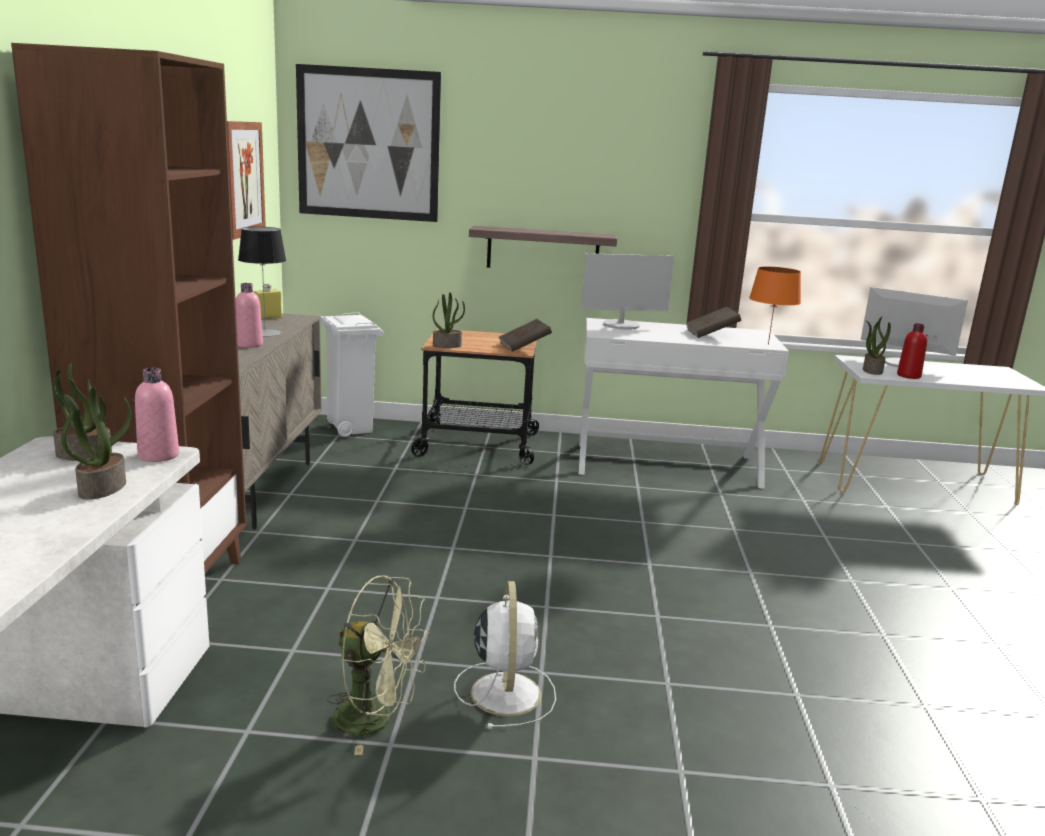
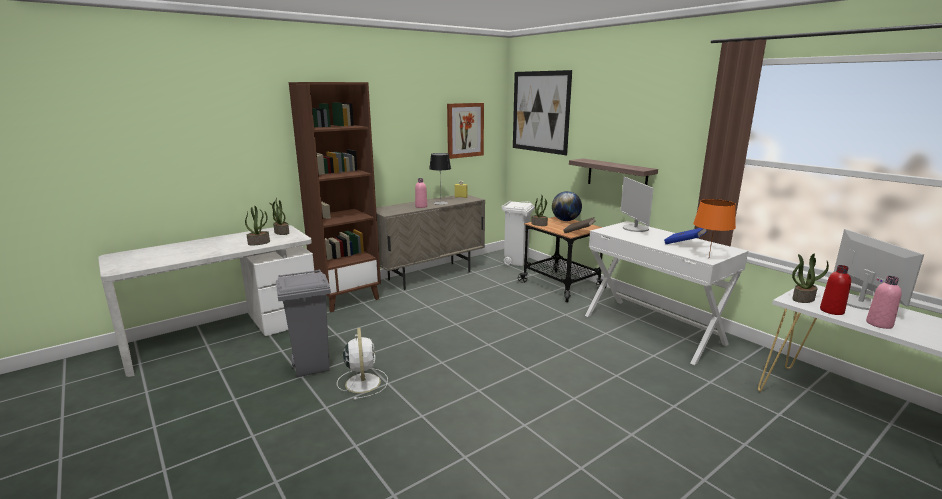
camera: 50 degrees right, 0 degrees up
(158, 455) = (295, 238): pink bottle -> pink bottle (879, 324)
(376, 720) = (312, 367): green fan -> grey trash can
(464, 334) = (565, 220): none -> globe
(505, 691) = (363, 382): white fan -> white fan turned 60 degrees counterclockwise
(621, 325) = (635, 228): monitor -> monitor turned 45 degrees clockwise
(711, 334) = (684, 244): brown book -> blue book

